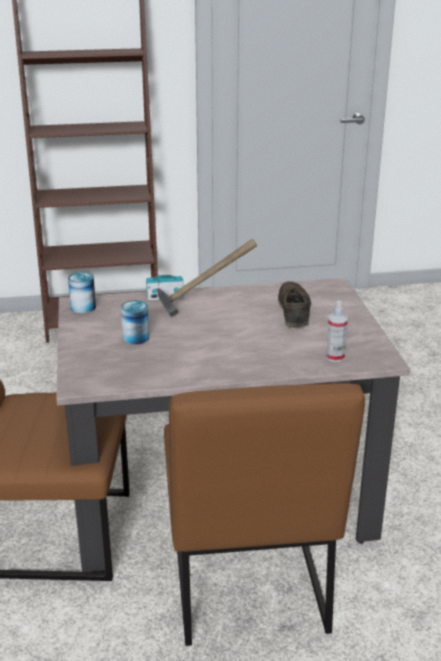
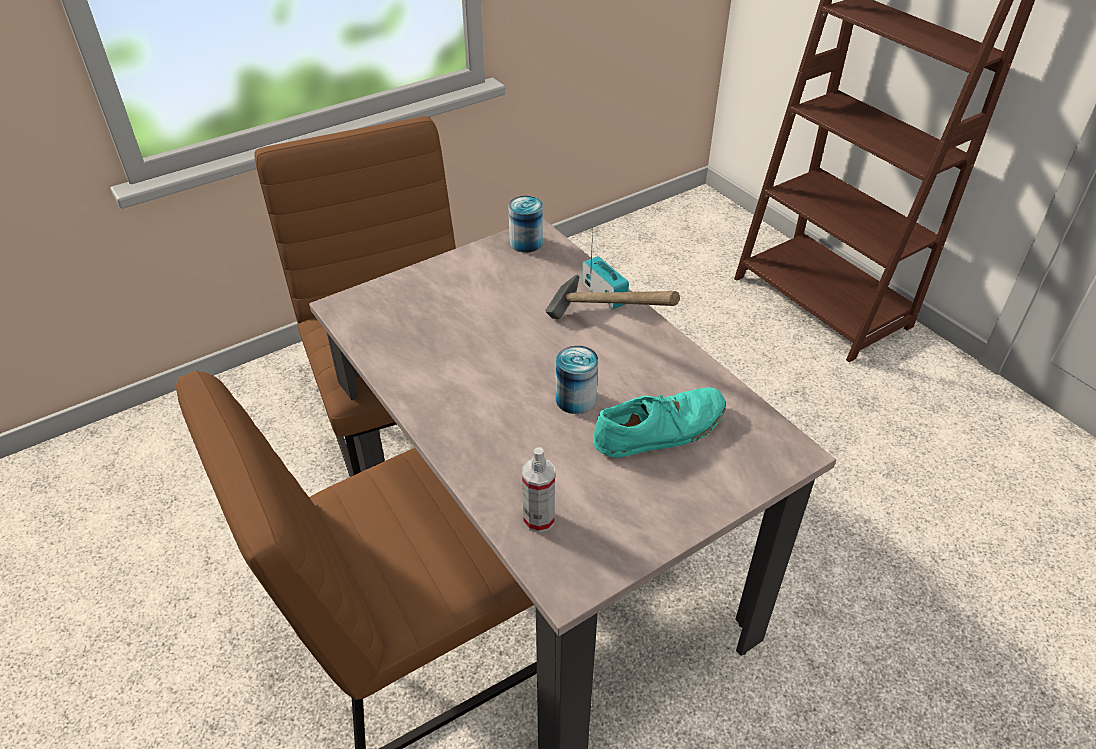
camera: 65 degrees right, 15 degrees up
(136, 338) = (476, 309): can -> can (575, 399)
(294, 310) = (660, 430): brown shoe -> turquoise shoe

